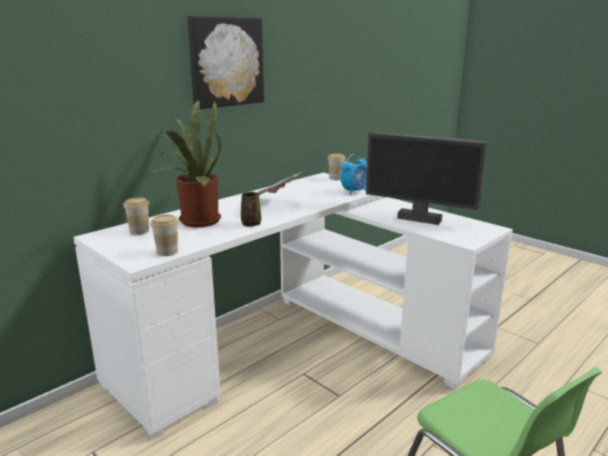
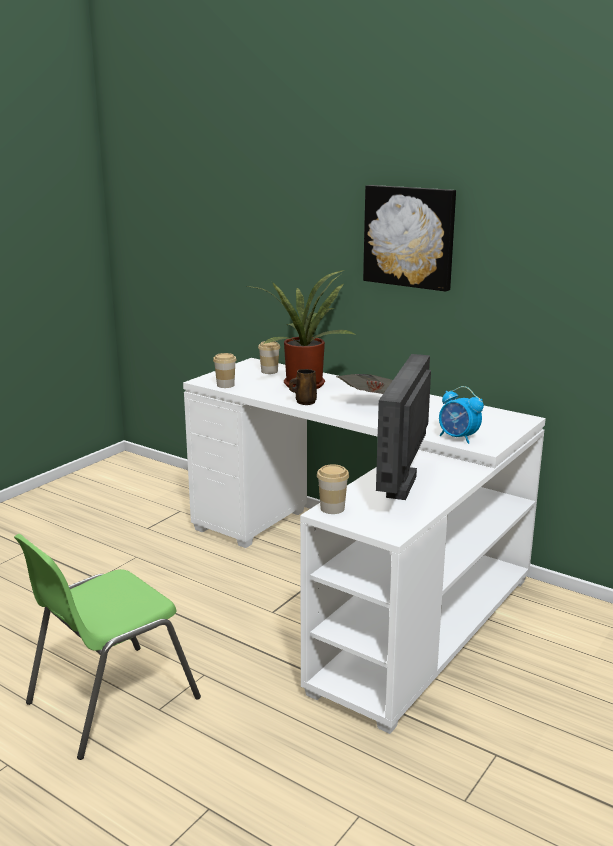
camera: 80 degrees right, 0 degrees up
(336, 178) = (517, 425): cup -> cup (332, 508)

